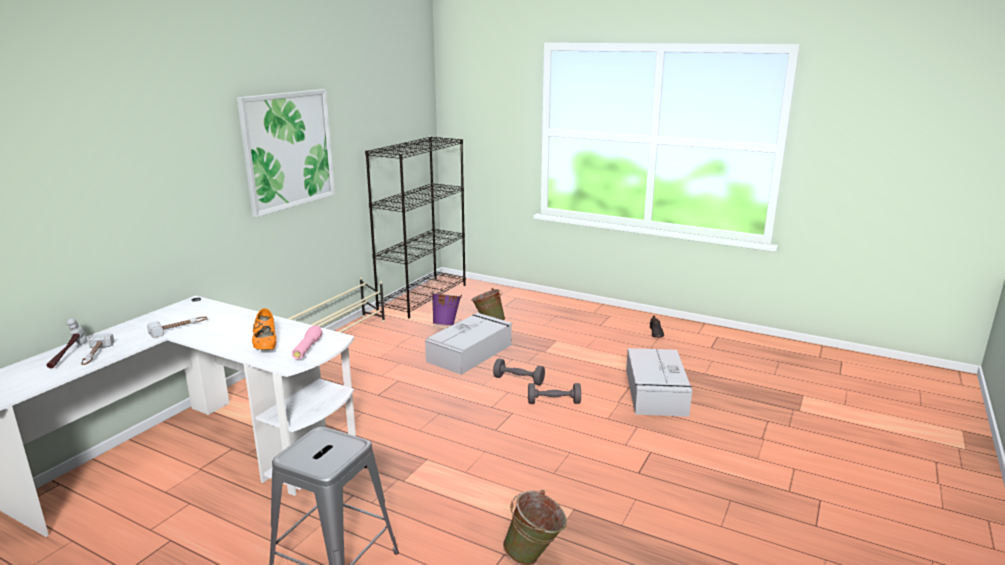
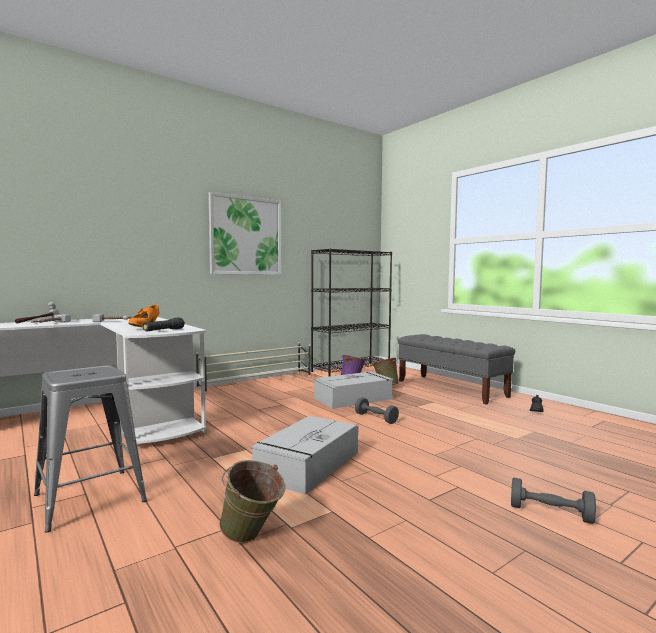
camera: 25 degrees right, 15 degrees down
(307, 349) = (164, 330): pink flashlight -> black flashlight
(554, 402) = (392, 435): grey dumbbell -> grey dumbbell (550, 513)
(559, 314) = (451, 388): none -> grey bench
(655, 392) = (502, 446): grey storage box -> grey storage box (307, 465)

